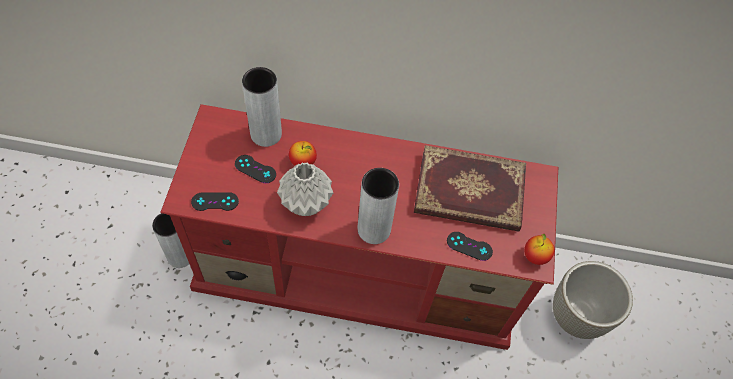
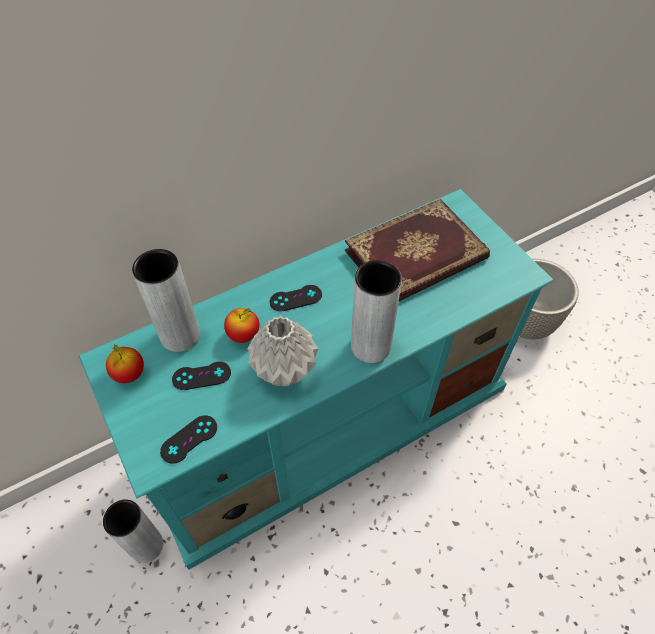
camera: 35 degrees left, 5 degrees down
(360, 269) = (329, 419): red tv stand -> turquoise tv stand
(469, 246) = (463, 299): black game controller -> black game controller (295, 298)
(535, 256) = (519, 268): apple -> apple (129, 374)

